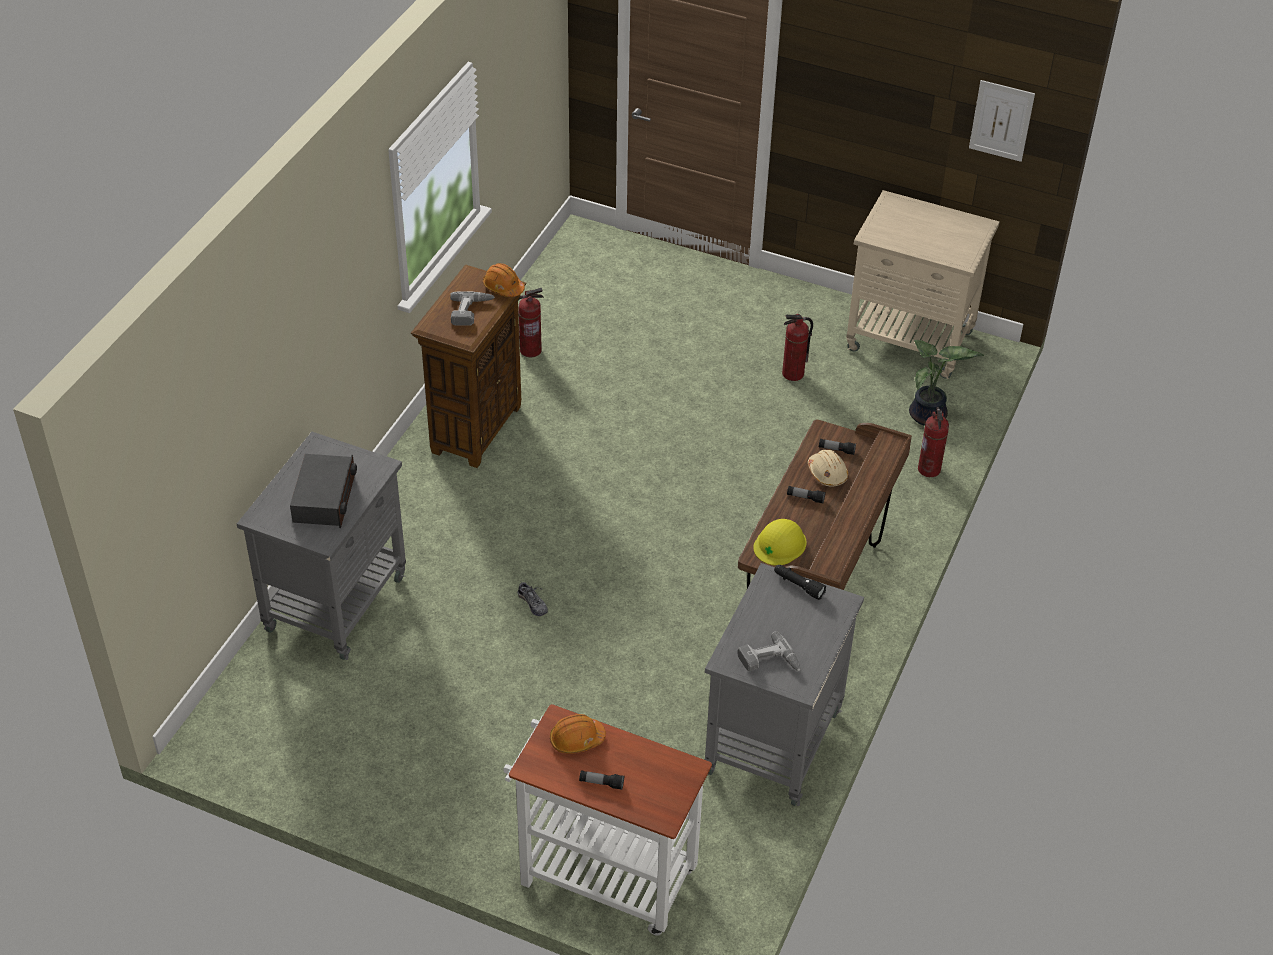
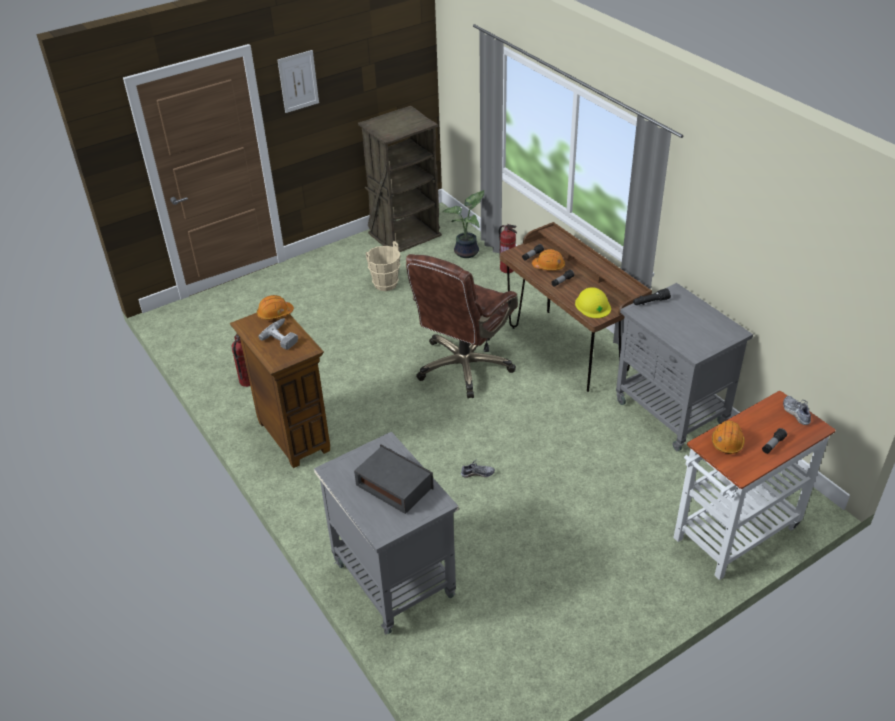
camera: 55 degrees left, 5 degrees down
(677, 790) = (796, 413): none -> shoe
(703, 513) = (464, 365): none -> brown office chair
(769, 662) = (707, 337): power drill -> none
(793, 374) = (386, 284): fire extinguisher -> beige bucket
(827, 473) = (548, 266): beige hard hat -> orange hard hat
(910, 342) = (405, 234): beige cart -> brown bookcase
(1001, 120) = (403, 60): picture -> picture (298, 81)

